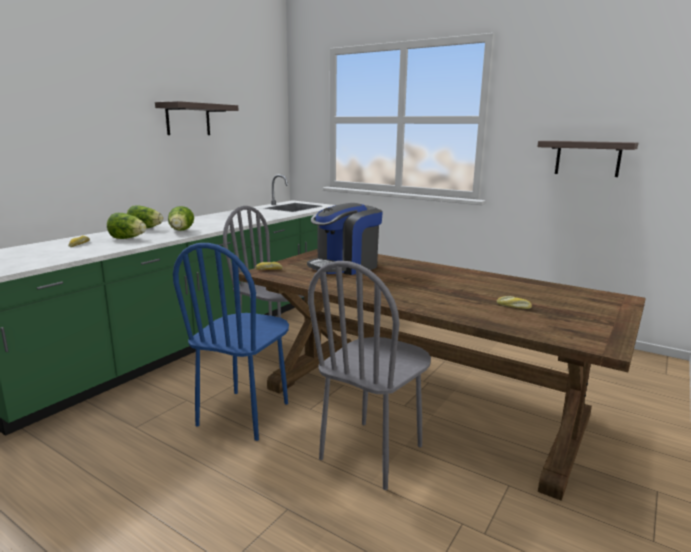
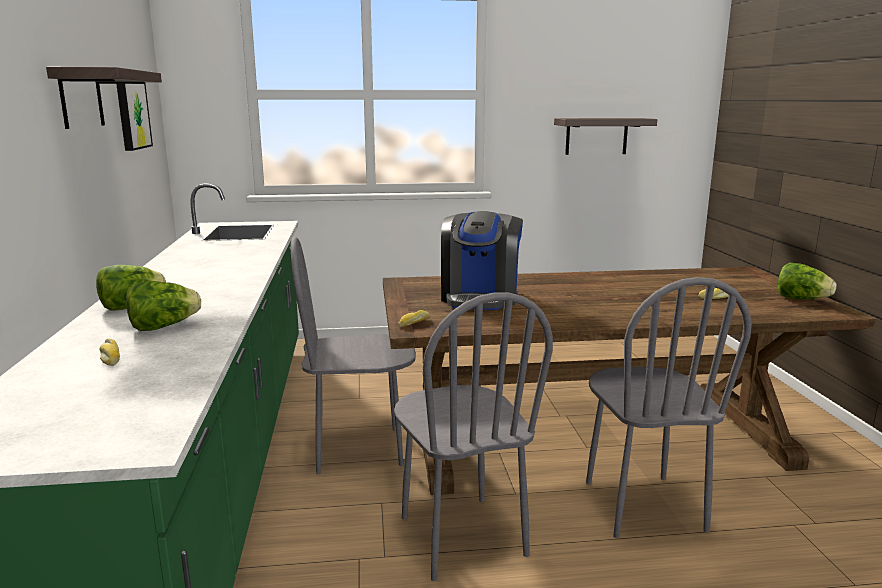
camera: 40 degrees left, 0 degrees up
(181, 231) = (207, 296): lettuce -> lettuce (801, 299)
(244, 414) = (461, 536): blue chair -> grey chair
(245, 130) = (131, 114): none -> picture

